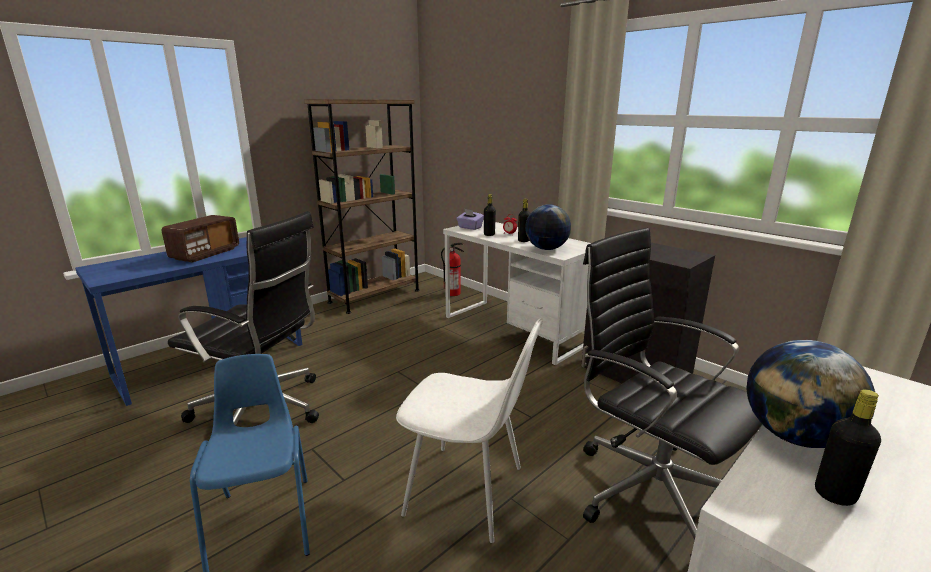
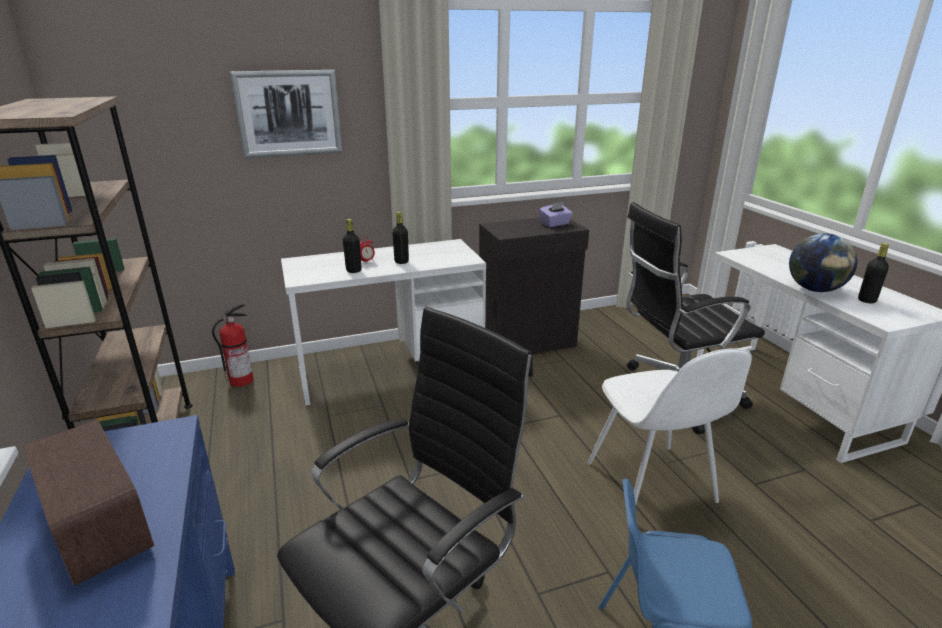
camera: 65 degrees left, 5 degrees up
(468, 491) = (652, 484): white chair -> white chair turned 120 degrees clockwise
(470, 227) = (306, 273): purple tissue box -> purple tissue box (555, 224)
(514, 119) = (288, 113): none -> picture
(546, 249) = (443, 260): globe -> none

